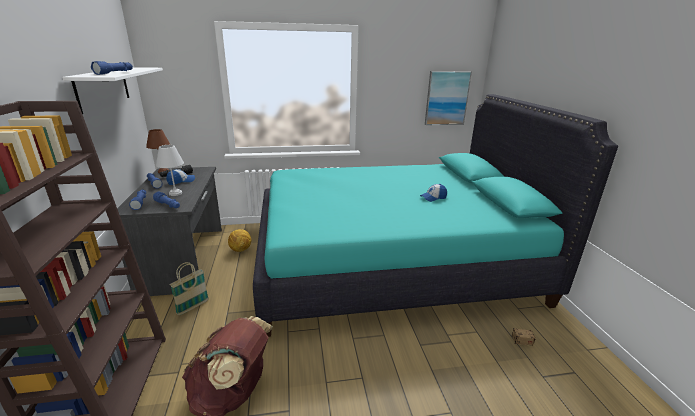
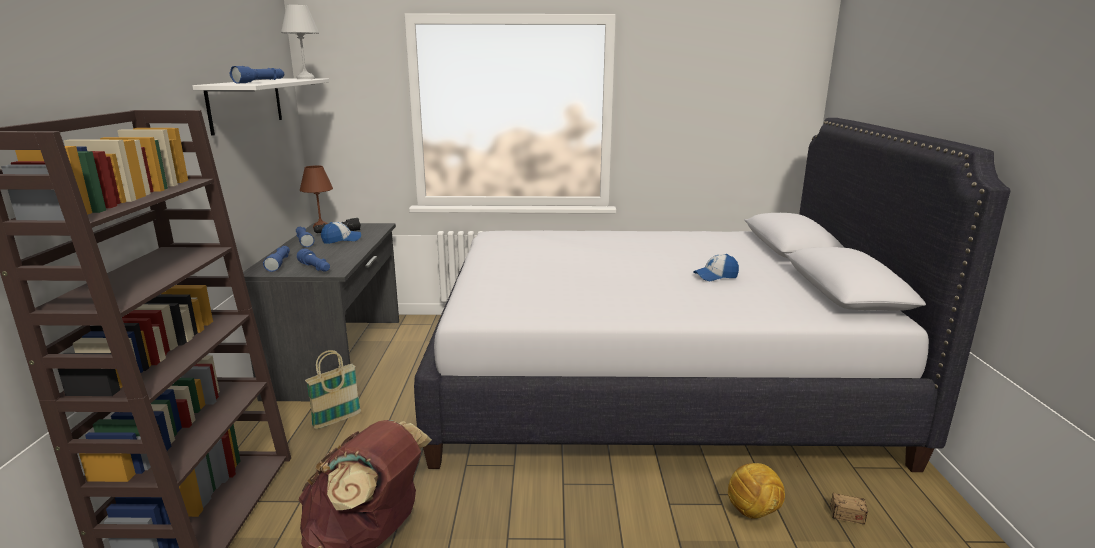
camera: 10 degrees right, 5 degrees down
(175, 193) = (329, 254): white table lamp -> white table lamp (305, 79)
(241, 250) = (421, 350): football -> football (753, 512)
(391, 262) = (651, 382): turquoise bed -> white bed
(446, 98) = (761, 125): picture -> none

